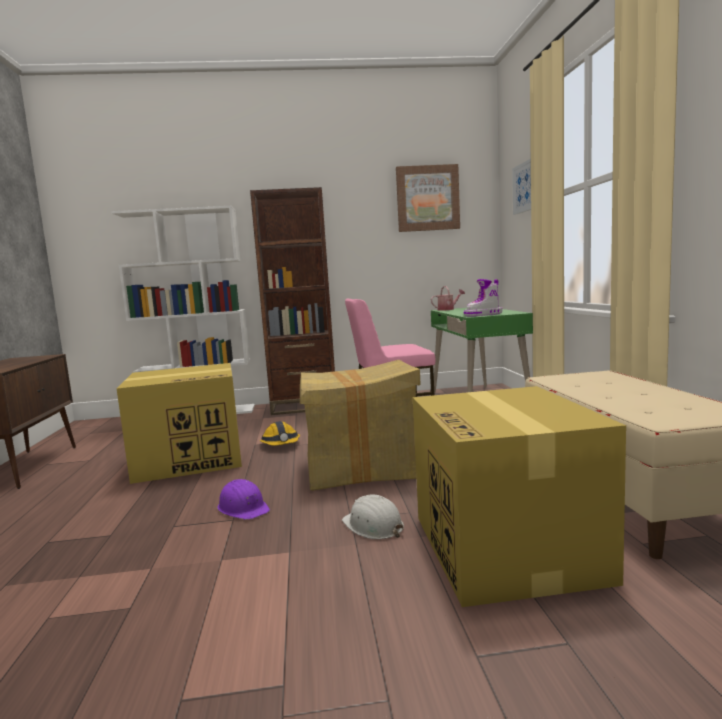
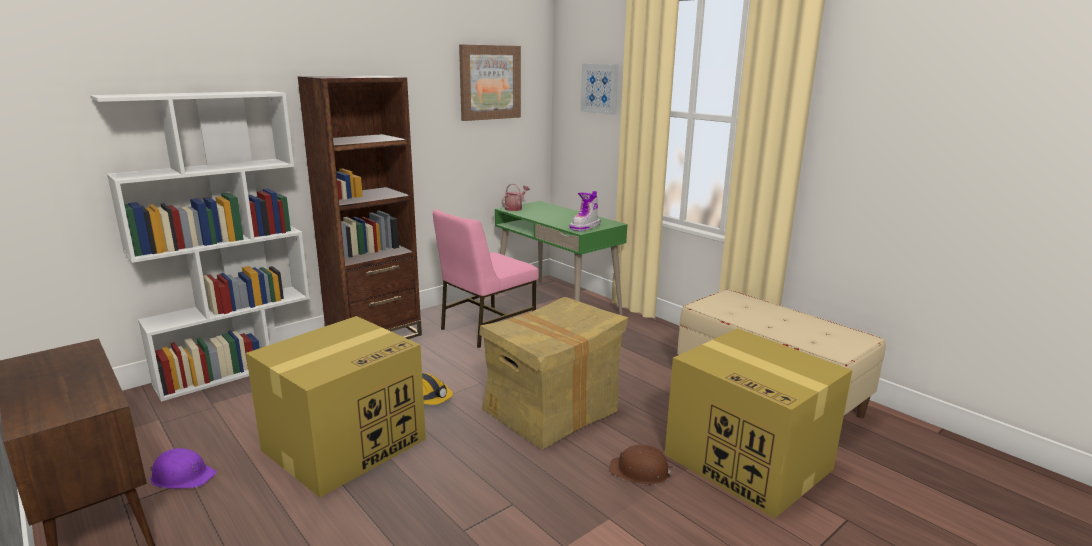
camera: 35 degrees left, 10 degrees up
(243, 508) = (504, 488): purple hard hat -> purple hard hat (182, 476)
(373, 526) = (640, 471): white hard hat -> brown hard hat

